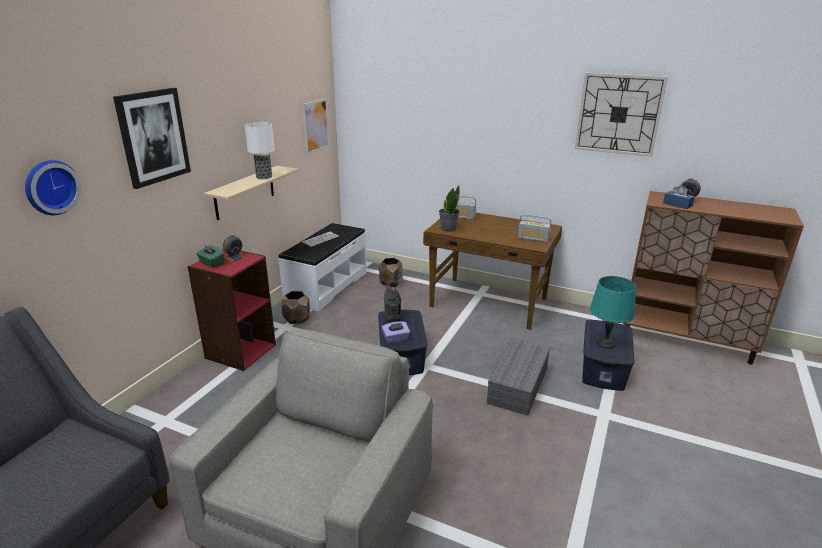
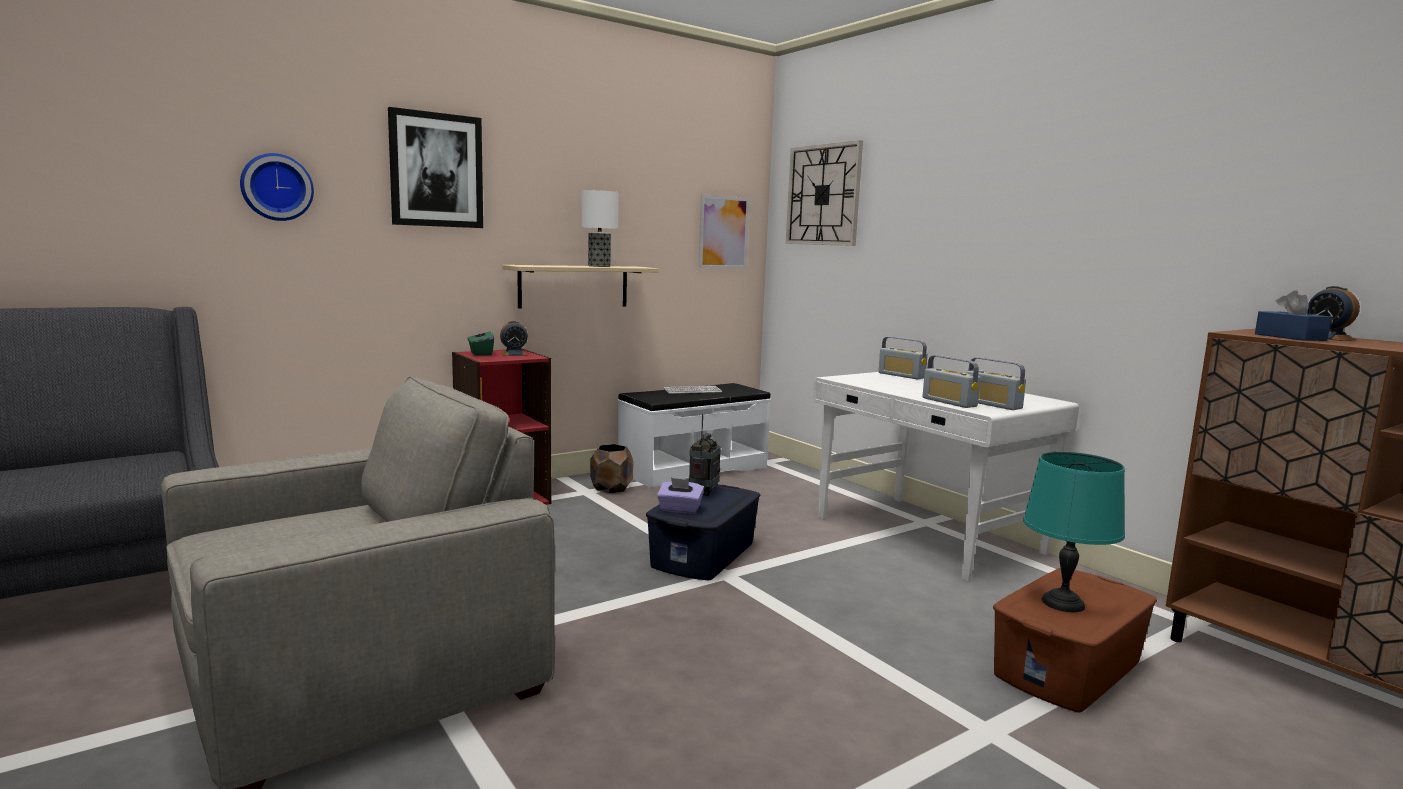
camera: 30 degrees right, 15 degrees down
(391, 283) = (790, 483): brown planter -> none
(448, 229) = (857, 380): potted plant -> none
(489, 303) = (927, 535): brown desk -> white desk
(514, 242) = (949, 402): none -> radio
(517, 384) = (854, 638): grey storage box -> none
(603, 367) = (1069, 668): blue storage box -> brown storage box
(618, 114) = (1186, 177): wall clock -> wall clock (823, 195)

